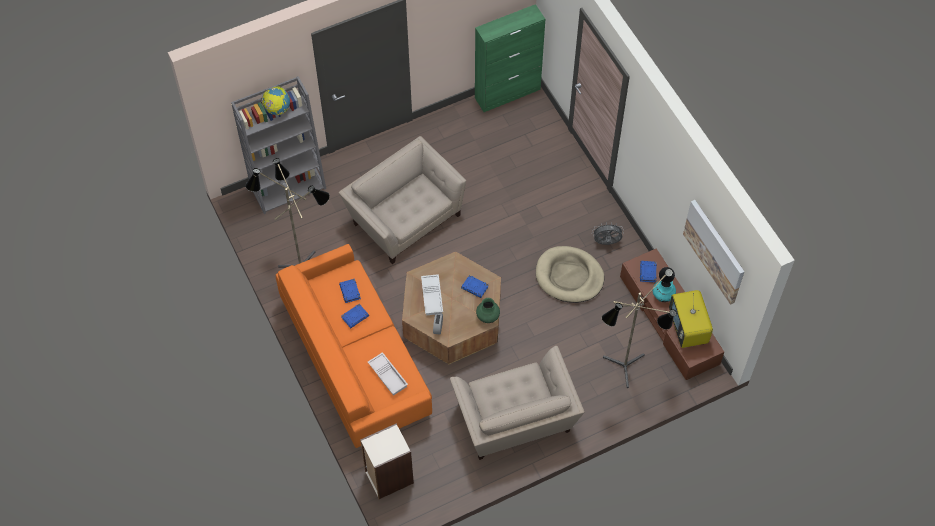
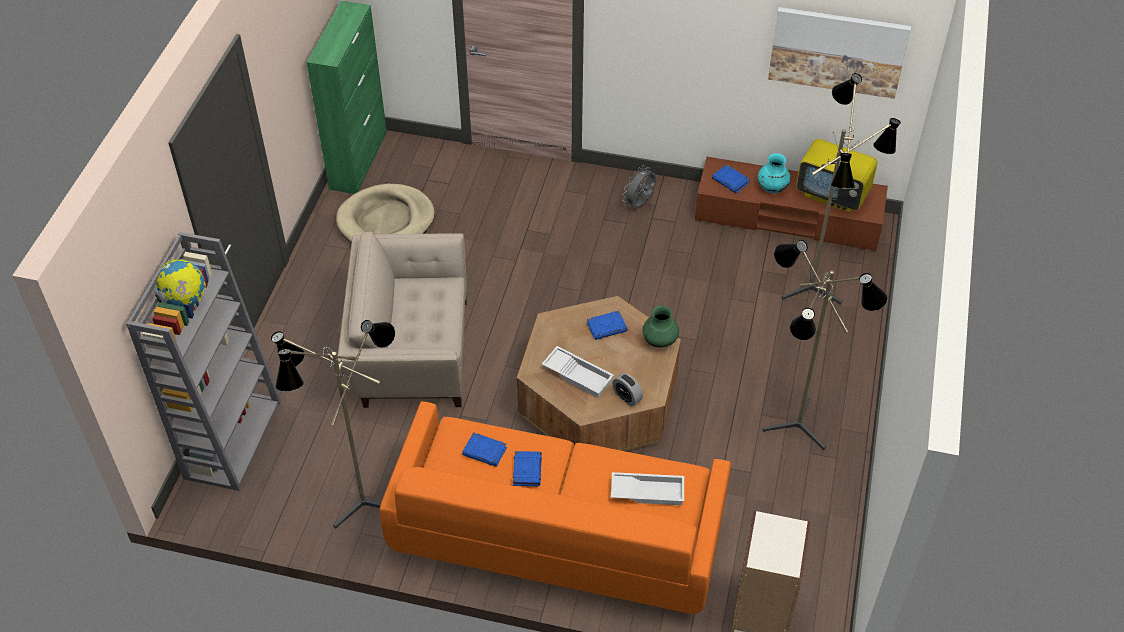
camera: 50 degrees left, 10 degrees down
(514, 421) = (793, 431): beige armchair -> floor lamp
(569, 276) = (650, 260): beige dog bed -> beige dog bed (386, 221)

